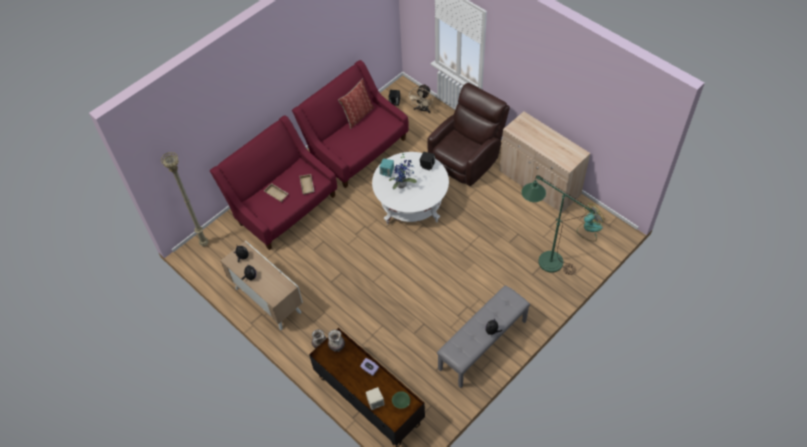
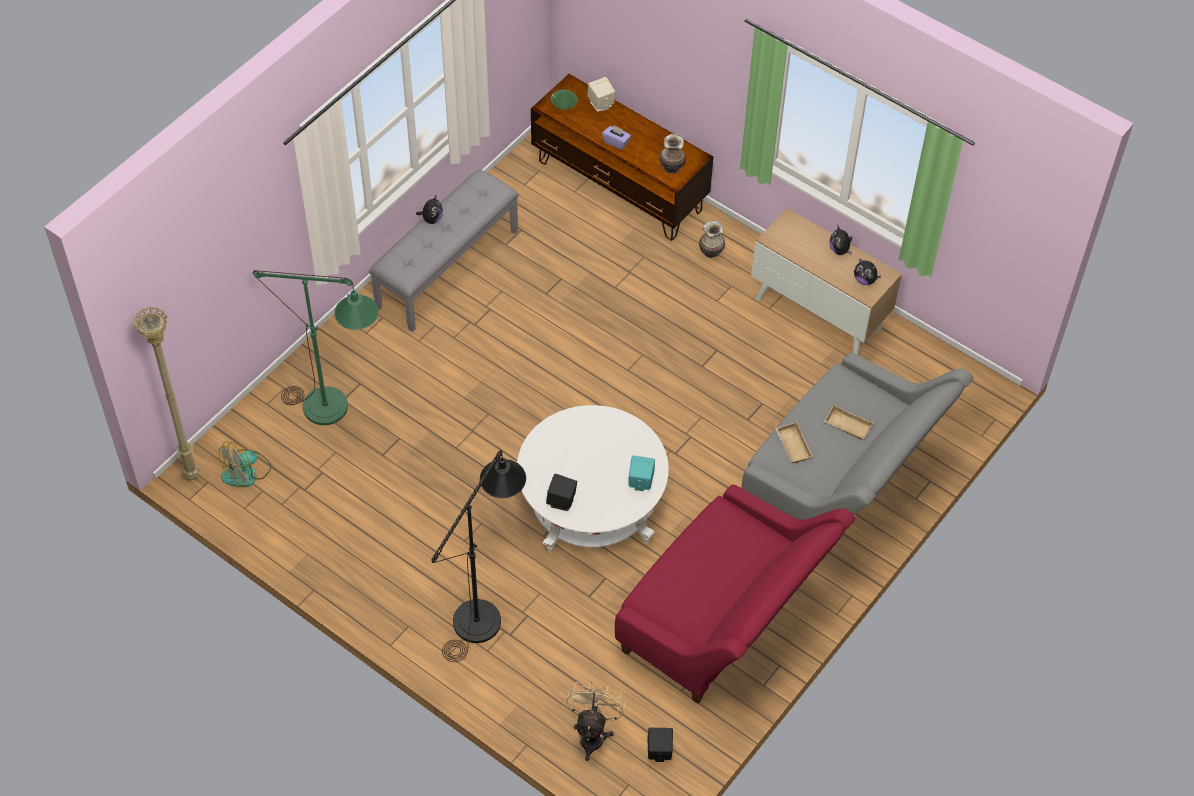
camera: 170 degrees right, 0 degrees up
(204, 243) = (969, 402): beige floor lamp -> beige floor lamp (193, 476)
(283, 206) = (843, 482): red sofa -> grey sofa
(358, 115) = (725, 612): pillow -> none
(403, 184) = (606, 458): potted plant -> none
(466, 158) = (485, 611): brown armchair -> black floor lamp
(539, 183) = (334, 562): beige cabinet -> none

